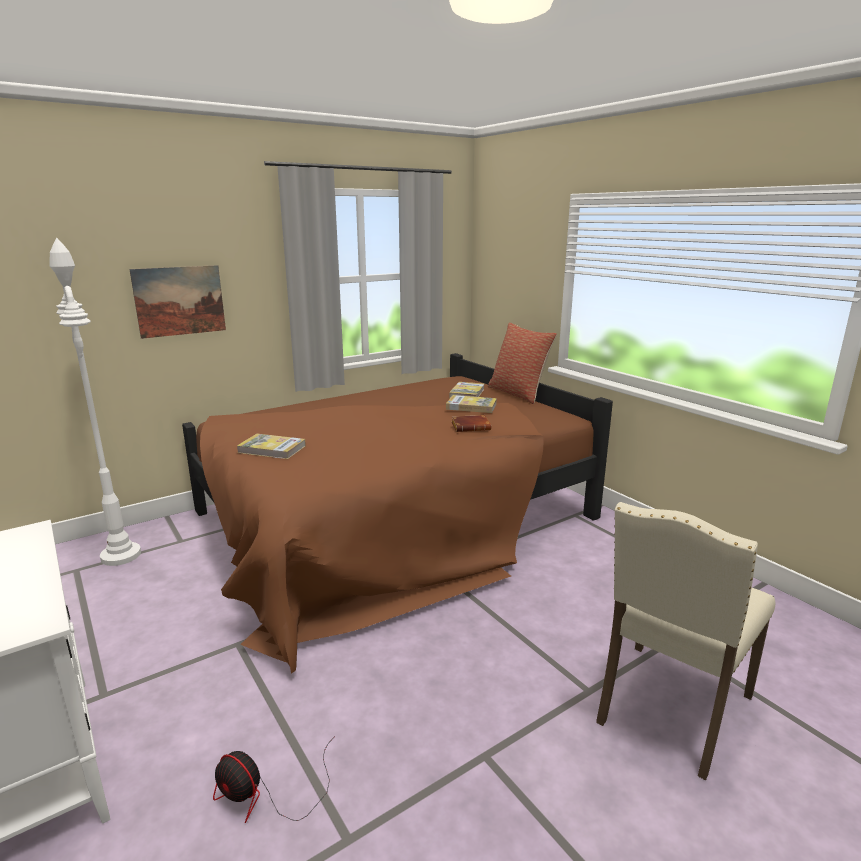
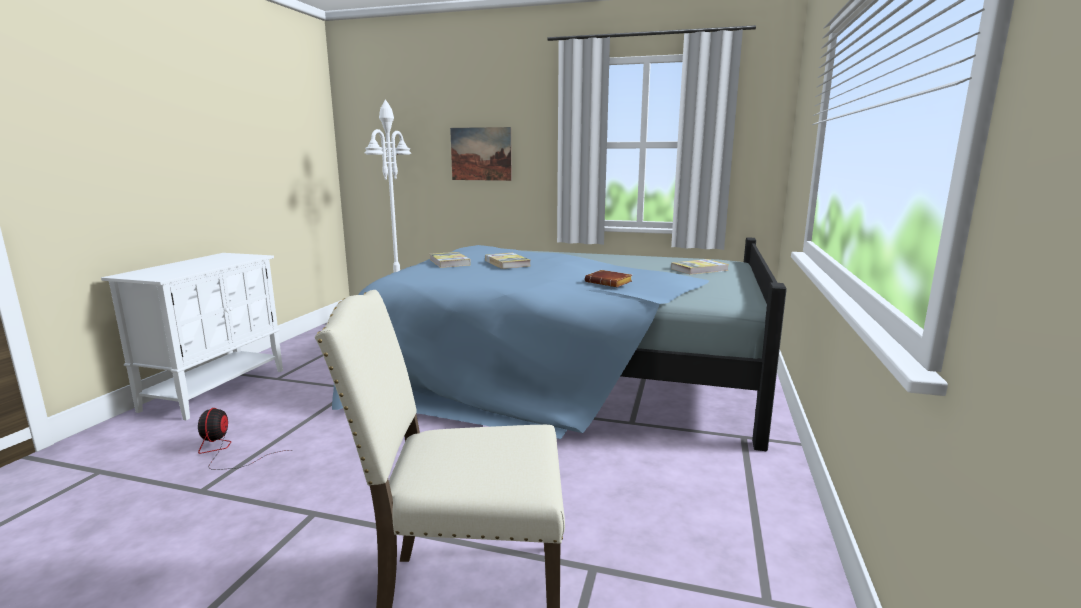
camera: 50 degrees right, 5 degrees down
(393, 522) = (567, 372): brown bed -> blue bed
(471, 406) = (658, 273): book -> book (507, 263)
(518, 393) = (754, 280): pillow -> none

